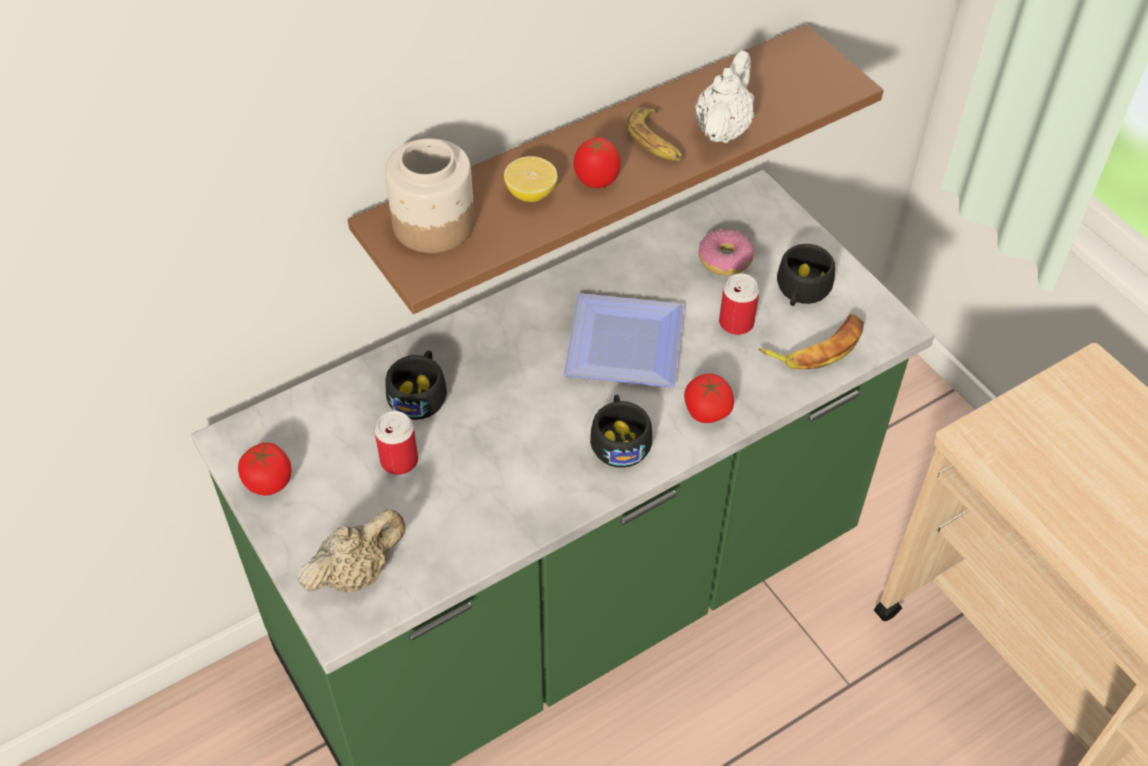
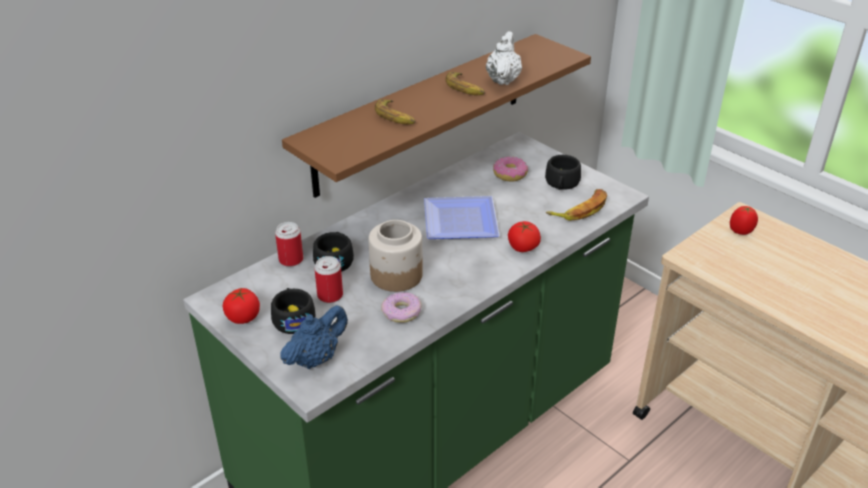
camera: 10 degrees left, 15 degrees down
(356, 573) = (316, 358): beige teapot -> blue teapot
(432, 224) = (337, 136): jar -> jar (395, 275)
(496, 508) = (402, 312): none -> donut
(531, 193) = (395, 117): lemon -> banana
(596, 181) = (434, 108): tomato -> tomato (741, 231)
(619, 439) = (472, 268): black cup -> black cup (293, 318)
(736, 323) = (527, 203): can -> can (291, 260)

